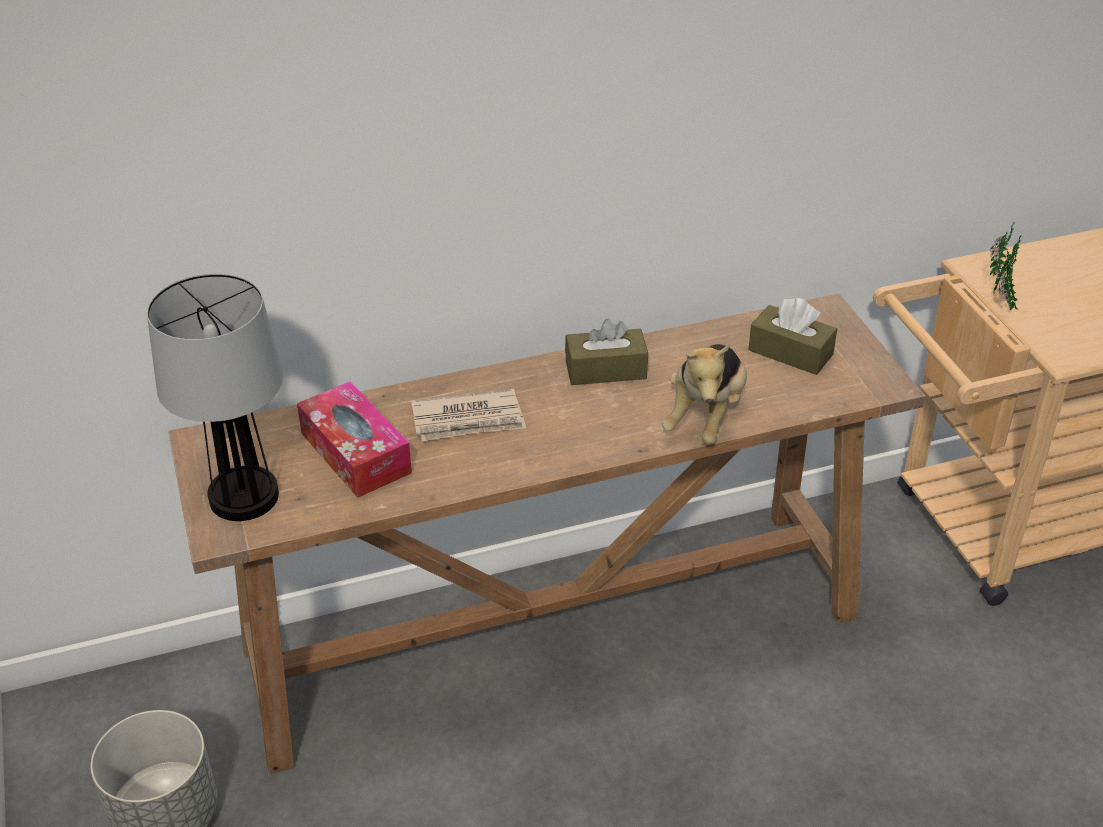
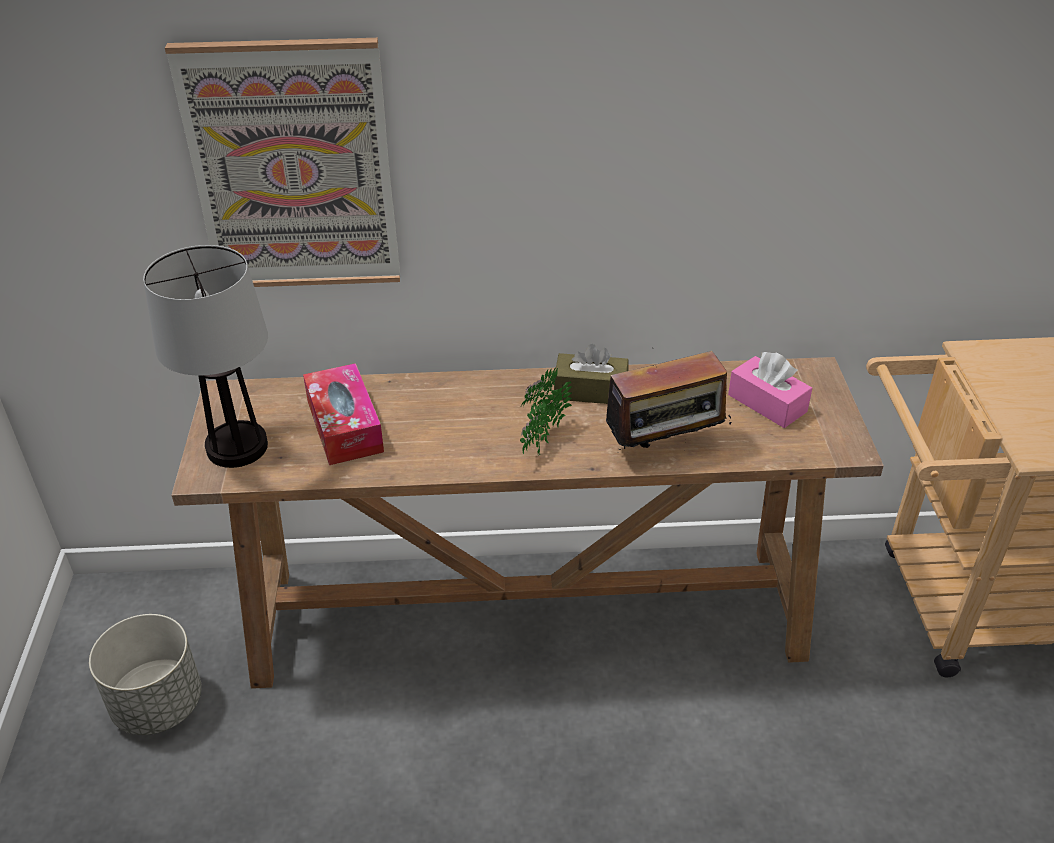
camera: 15 degrees right, 0 degrees up
(269, 175) = (292, 168): none -> picture
(469, 420) = (452, 414): newspaper -> none
(706, 416) = (665, 448): plush toy -> radio
(790, 352) = (767, 403): brown tissue box -> pink tissue box
(999, 300) = (986, 386): potted plant -> potted plant (540, 442)

